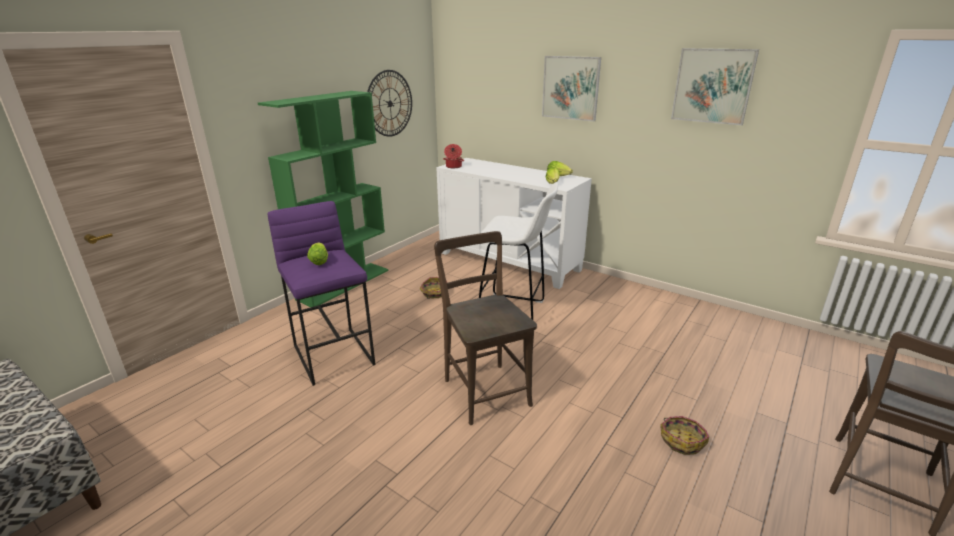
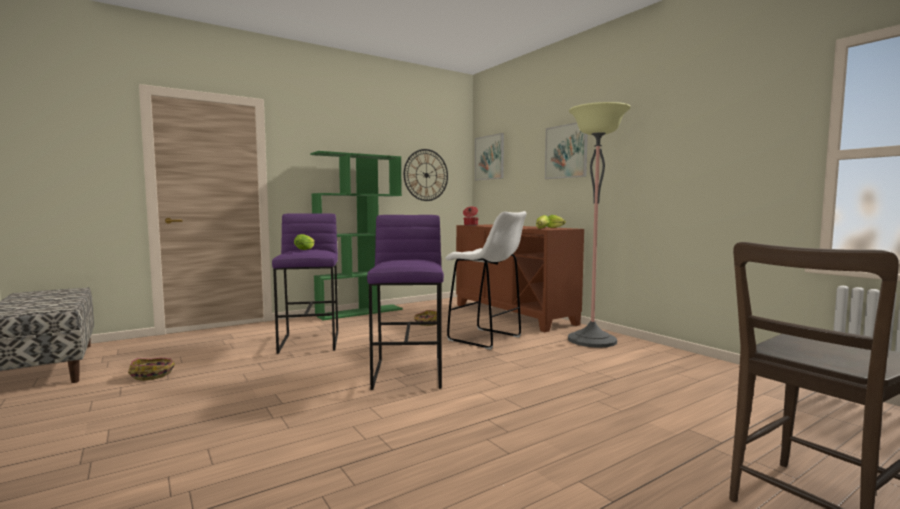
camera: 20 degrees right, 20 degrees down
(484, 389) = (409, 373): brown chair -> purple stool
(509, 261) = (514, 314): white cabinet -> brown cabinet
(608, 295) = (592, 340): none -> floor lamp
(682, 440) = (573, 431): basket -> basket (153, 374)
(712, 86) = (679, 126): picture -> picture (489, 157)

